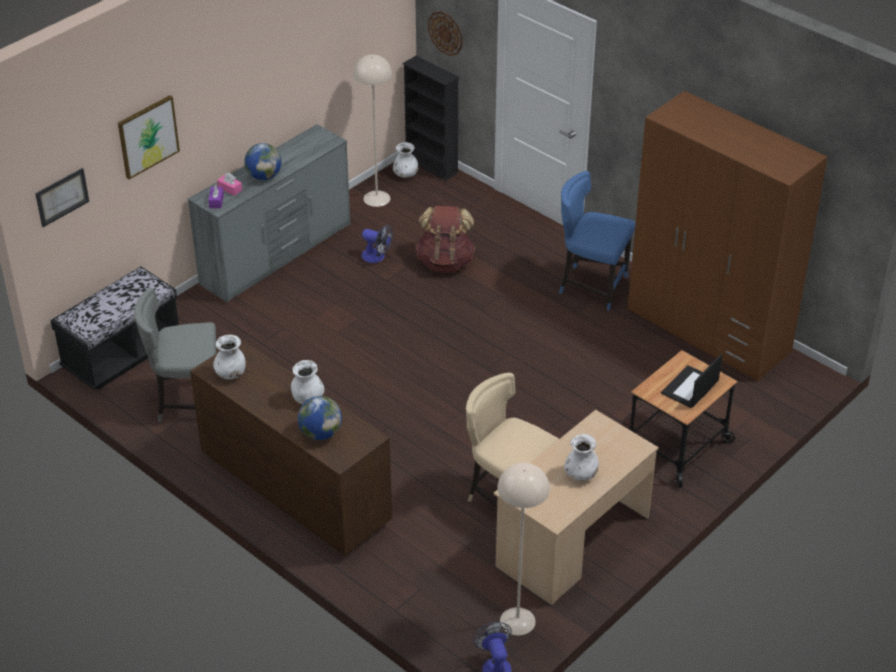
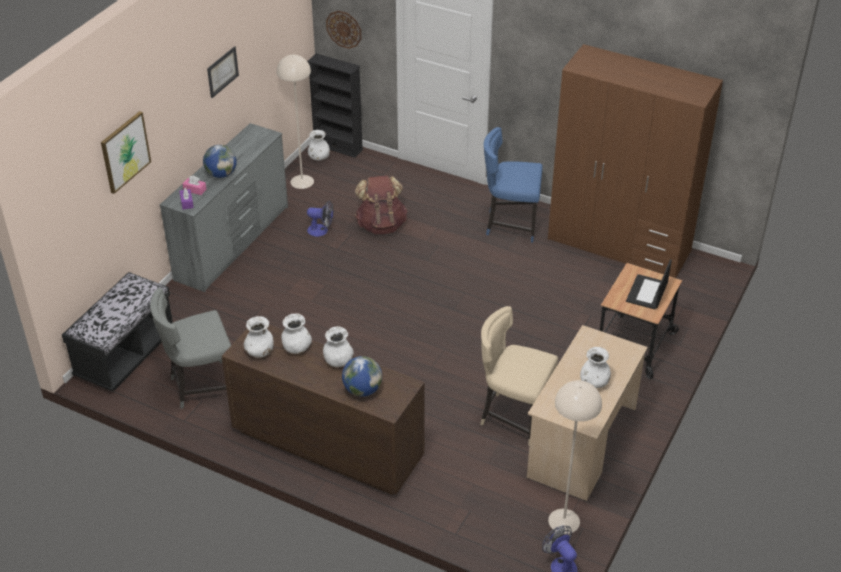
camera: 15 degrees left, 0 degrees up
(62, 197) = (61, 218): picture -> picture (222, 71)
(270, 377) = (296, 348): none -> white vase

